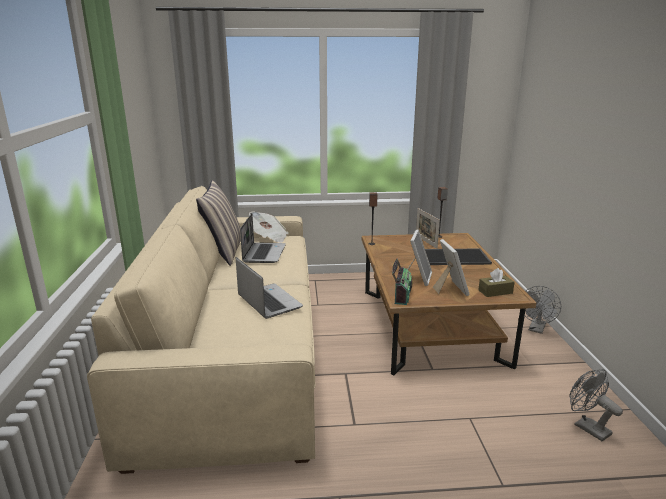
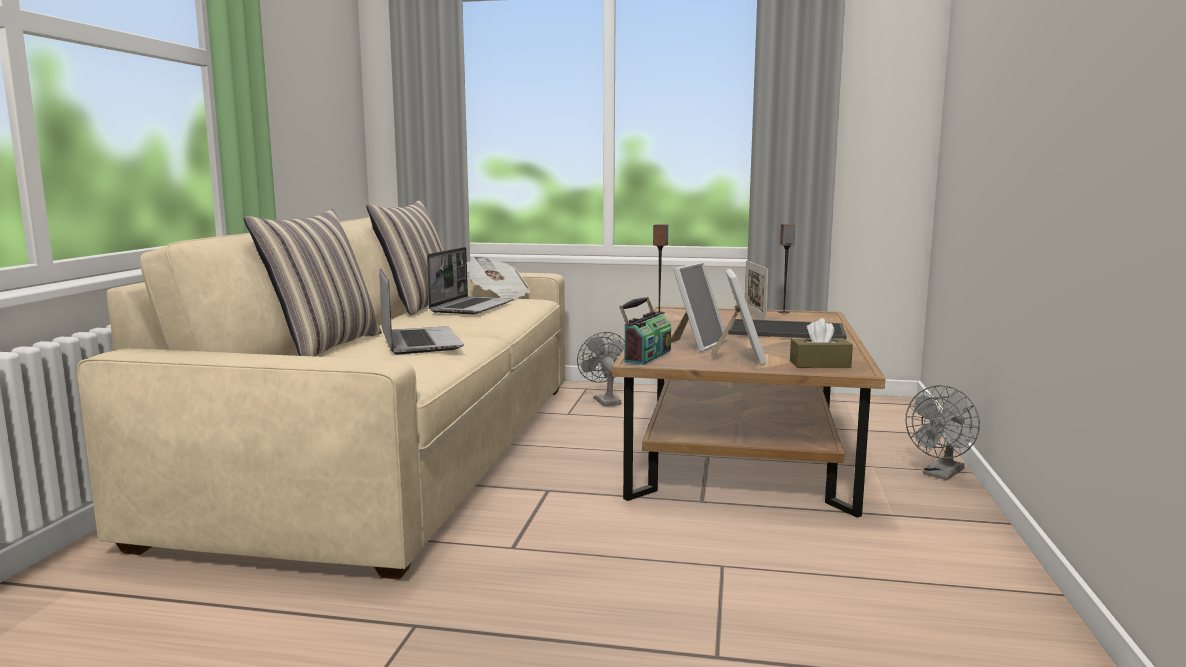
camera: 15 degrees right, 10 degrees down
(205, 310) = (324, 346): none -> pillow
(587, 427) = (949, 606): grey fan -> grey fan (604, 400)

